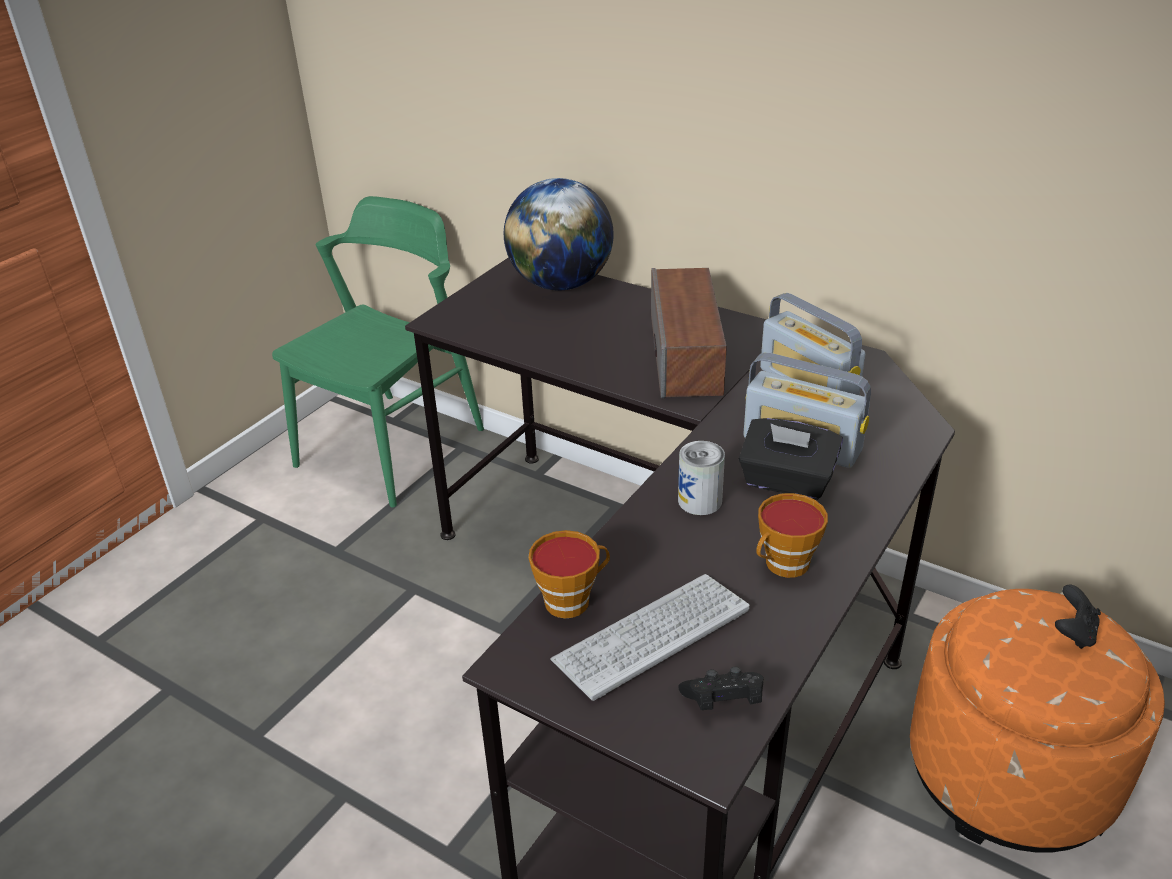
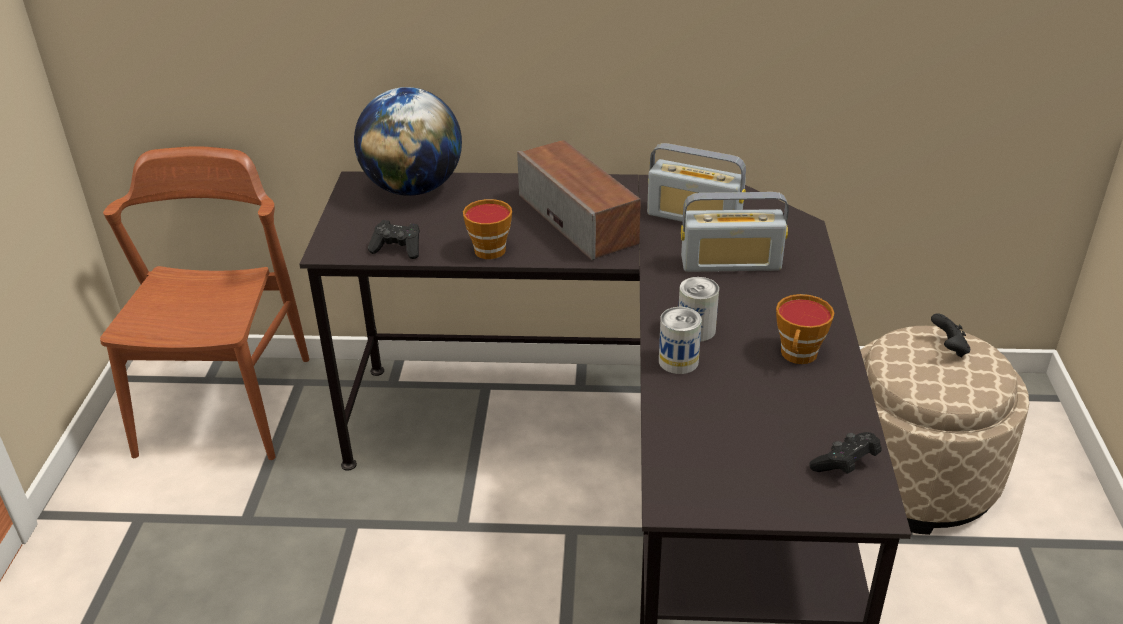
camera: 30 degrees left, 0 degrees up
(391, 447) = (226, 405): green chair -> brown chair
(495, 336) = (398, 249): none -> black game controller
(572, 599) = (671, 437): cup -> cup (492, 248)
(651, 526) = (678, 361): none -> can
(651, 636) = (755, 440): keyboard -> none
(786, 481) = (745, 294): black tissue box -> none
(1009, 773) = (915, 477): orange ottoman -> beige ottoman

